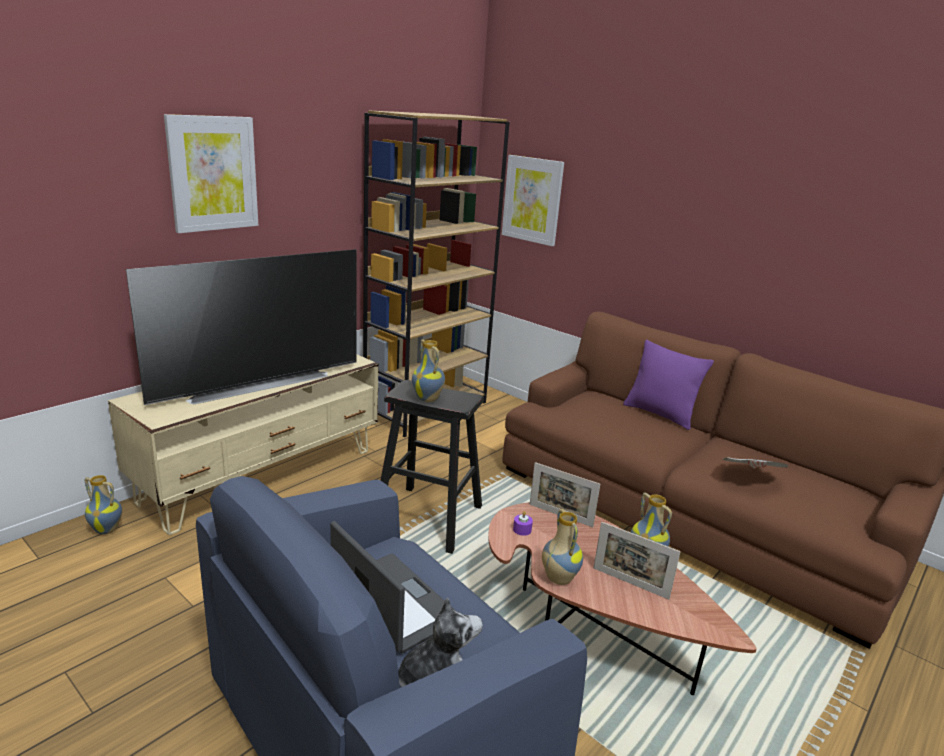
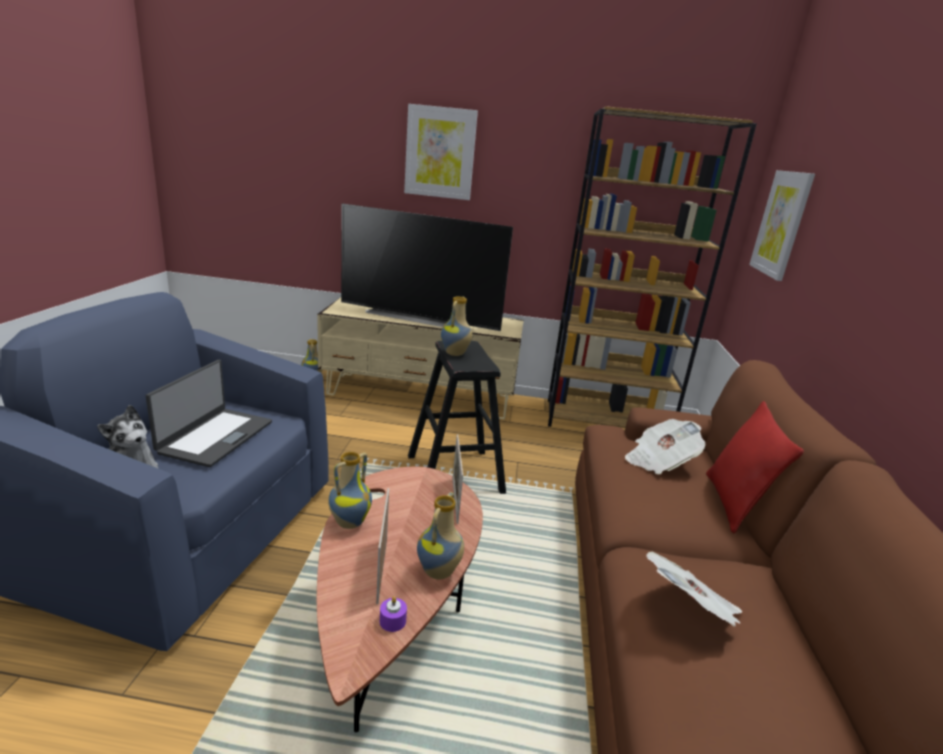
camera: 55 degrees right, 0 degrees up
(522, 530) = (406, 485): purple candle -> purple candle (392, 621)
(598, 411) = (659, 461): none -> newspaper
(660, 414) = (733, 504): purple pillow -> red pillow

